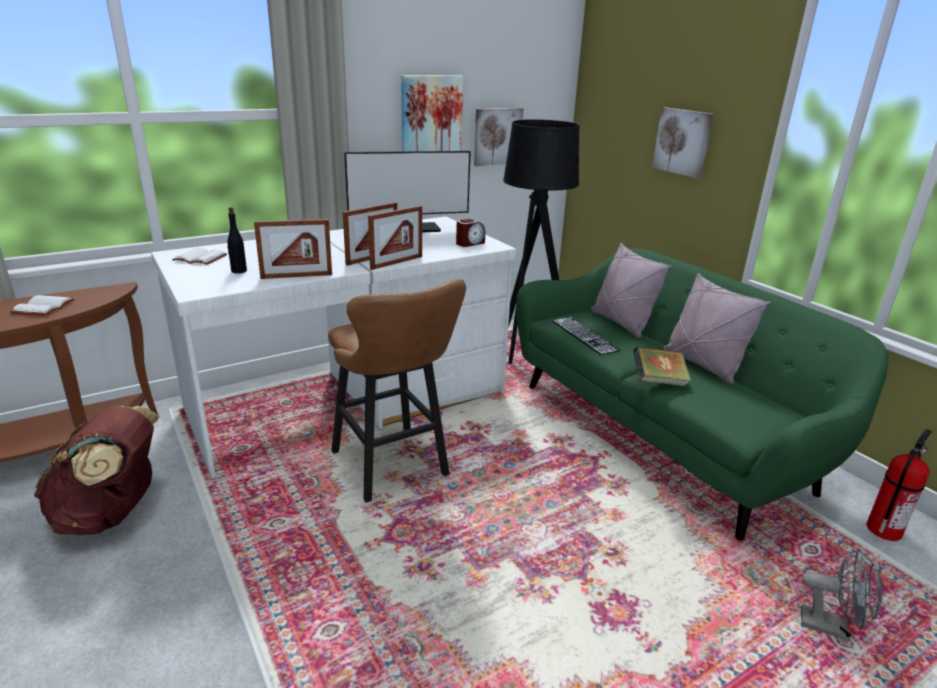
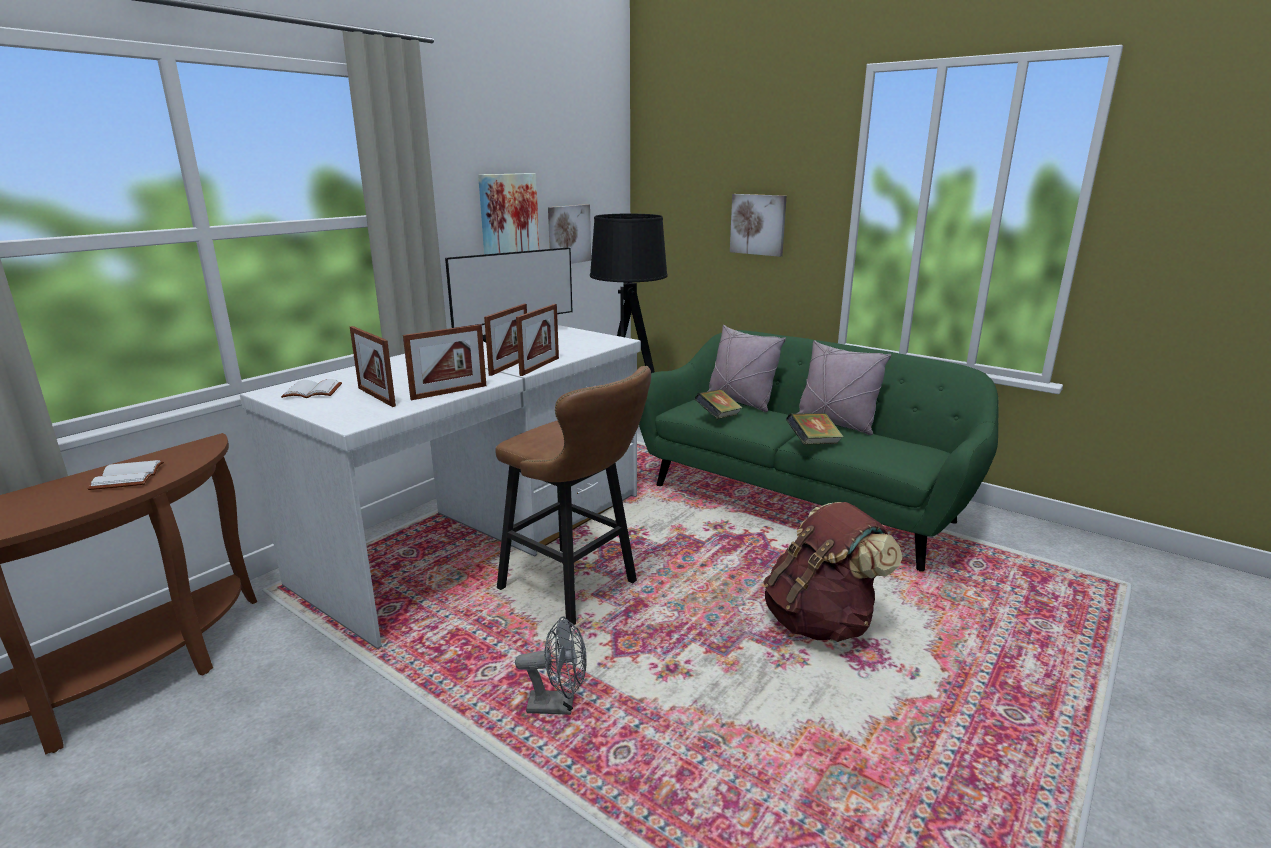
camera: 20 degrees left, 5 degrees down
(112, 514) = (275, 717): brown backpack -> brown backpack (821, 622)
(238, 271) = (376, 397): black bottle -> picture frame
(470, 243) = (591, 341): alarm clock -> none
(584, 335) = (718, 418): keyboard -> book
(831, 627) = (1029, 618): grey fan -> grey fan (558, 705)
(883, 529) = (1016, 535): fire extinguisher -> none

